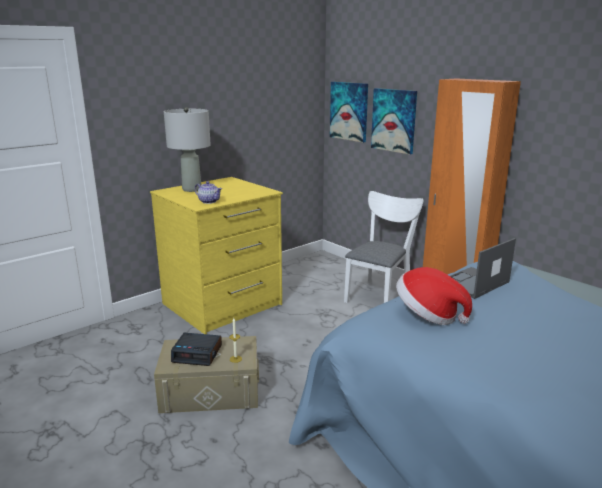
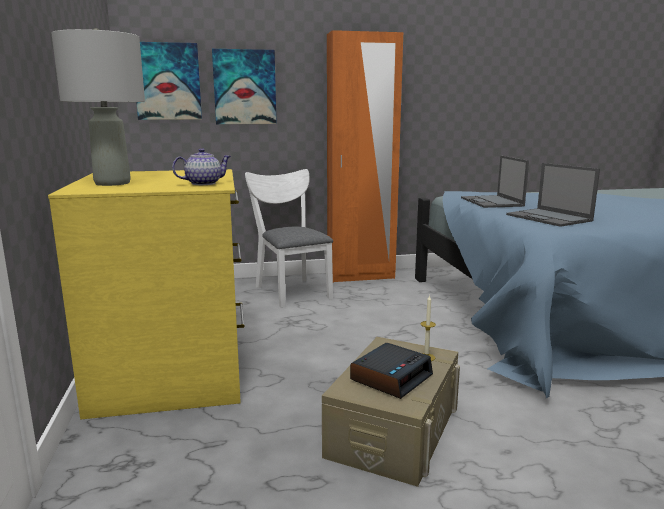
camera: 60 degrees left, 5 degrees down
(428, 315) = (549, 218): hat -> laptop

